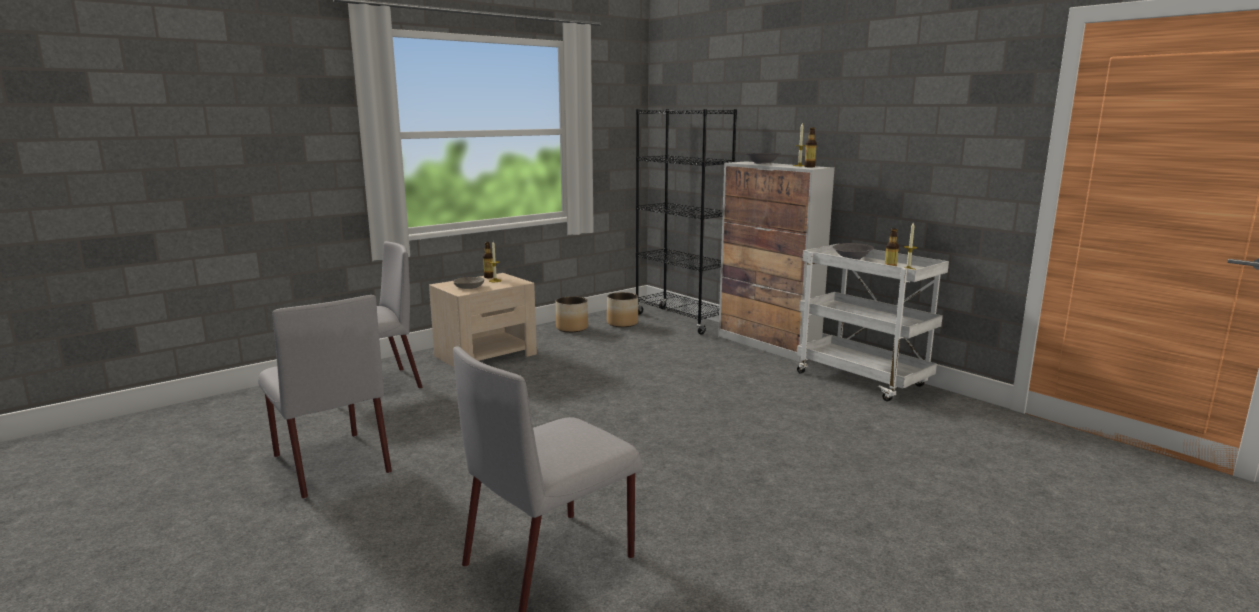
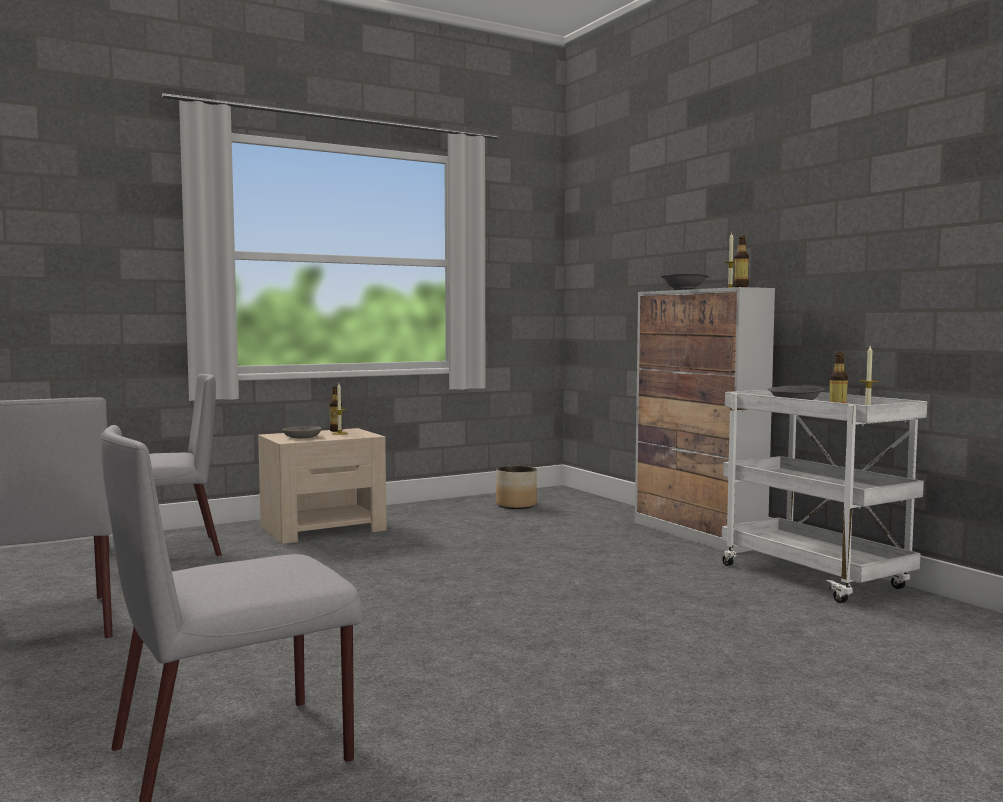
camera: 10 degrees right, 10 degrees down
(571, 328) = (448, 507): planter -> none
(681, 321) = (594, 505): black bookcase -> none

